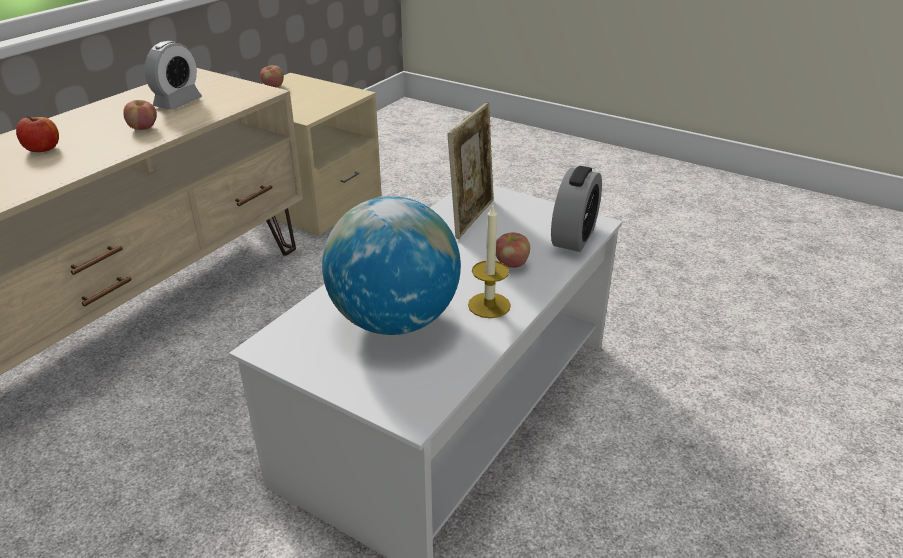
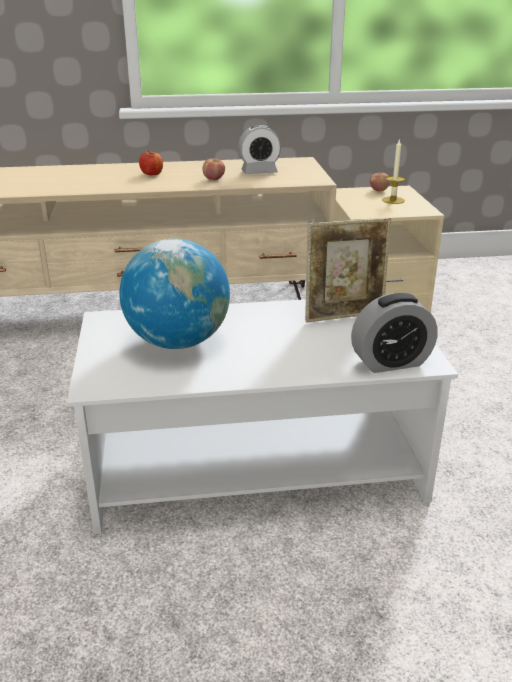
camera: 50 degrees right, 5 degrees down
(489, 305) = (243, 365): candle -> candle (393, 200)
(511, 264) = (309, 353): apple -> none

